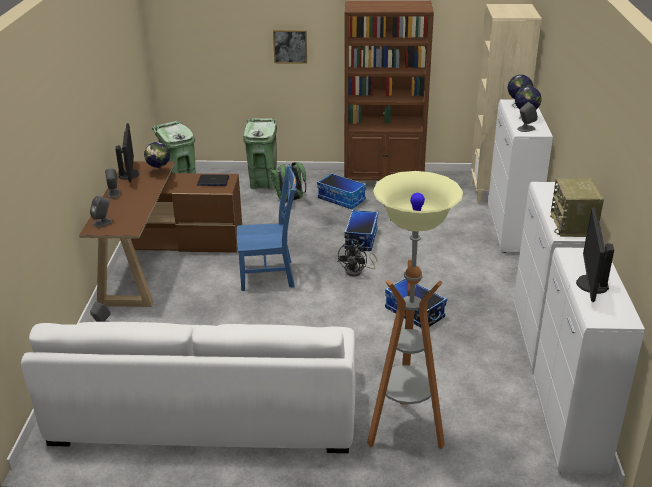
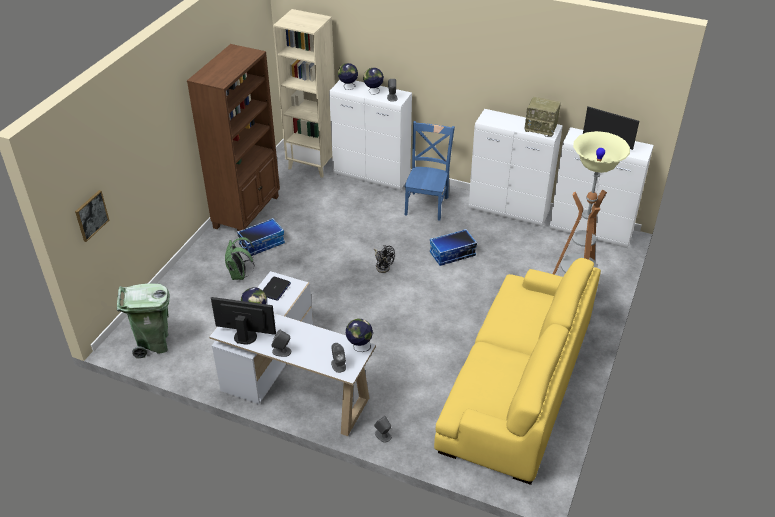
camera: 70 degrees left, 10 degrees up
(132, 227) = (359, 346): none -> globe
(161, 259) = (292, 380): brown desk -> white desk
(207, 406) = (516, 385): white sofa -> yellow sofa
(263, 183) = (193, 284): green trash can -> none
(269, 276) = (361, 316): blue chair -> blue chair (427, 204)
(290, 46) = (158, 149): picture -> picture (91, 215)
(360, 239) = (335, 251): storage box -> none

